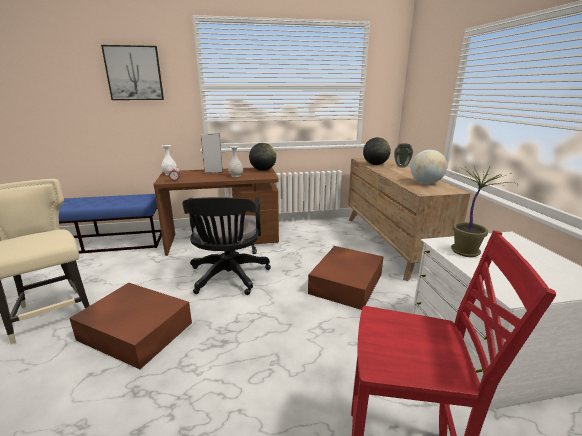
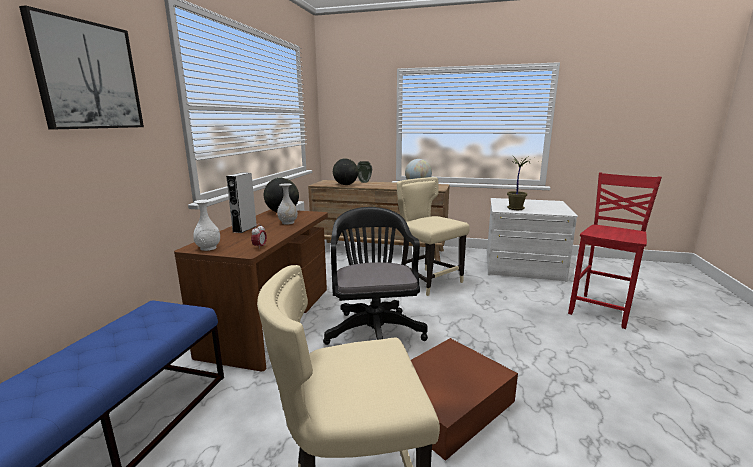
camera: 65 degrees left, 5 degrees down
(228, 278) = (374, 330): black office chair -> black office chair turned 120 degrees counterclockwise
(347, 283) = (428, 281): brown storage box -> beige chair

